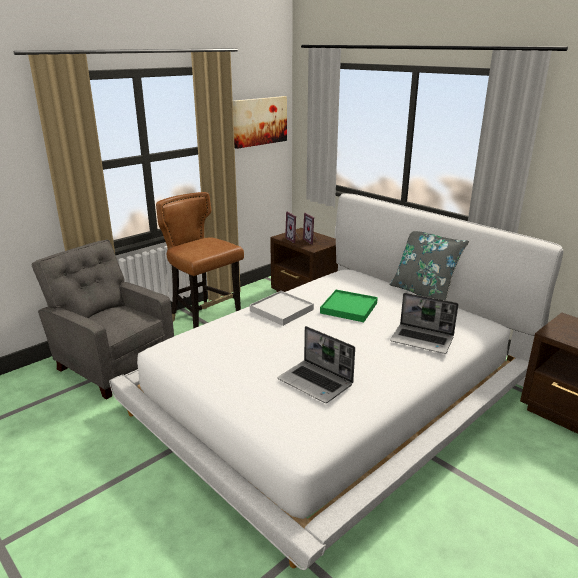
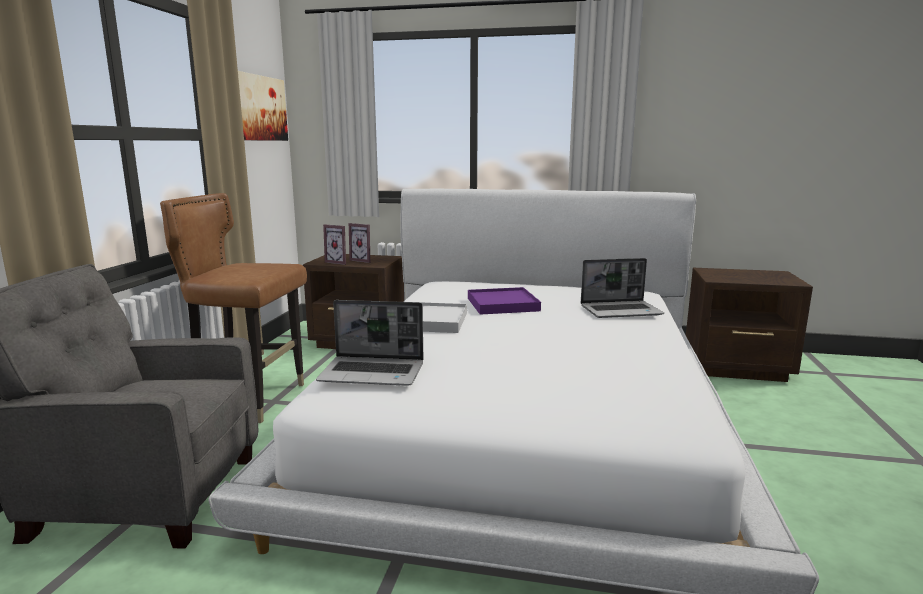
camera: 35 degrees left, 10 degrees down
(316, 382) = (596, 368): laptop -> laptop (373, 373)
(349, 308) = (502, 304): green tray -> purple tray
(423, 293) = (548, 282): grey pillow -> none

